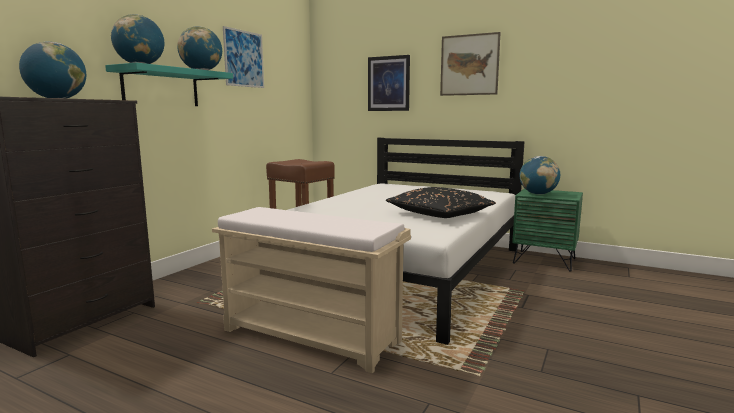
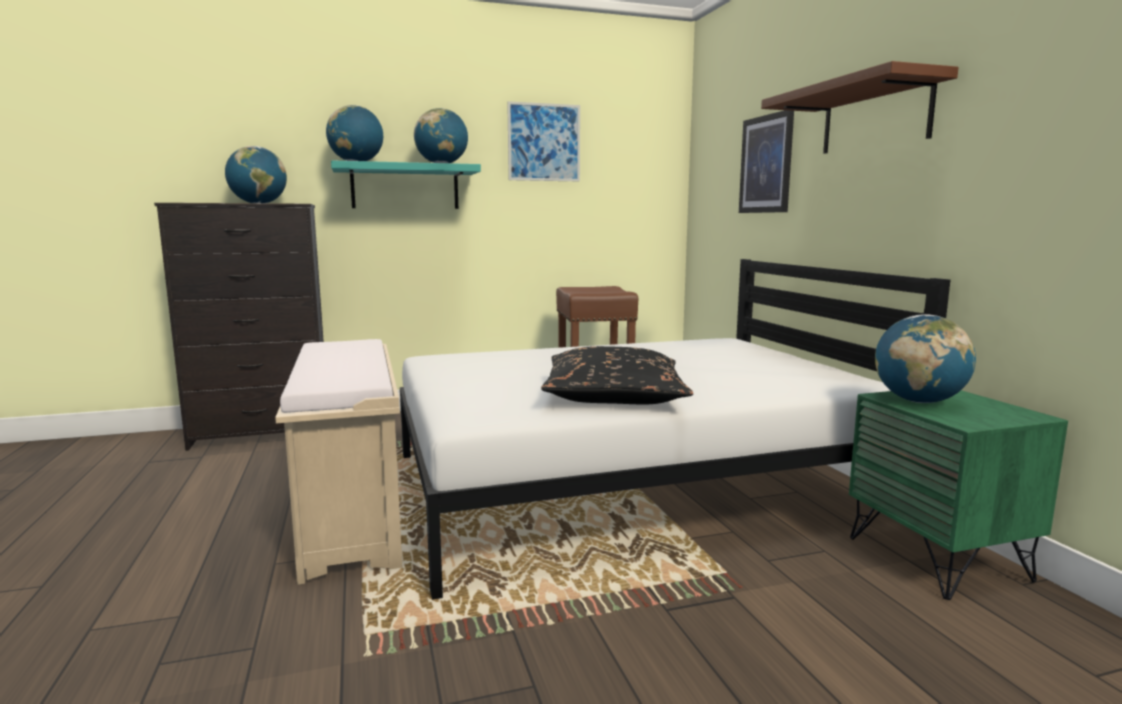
camera: 45 degrees right, 0 degrees up
(469, 65) = (875, 117): picture -> brown shelf

